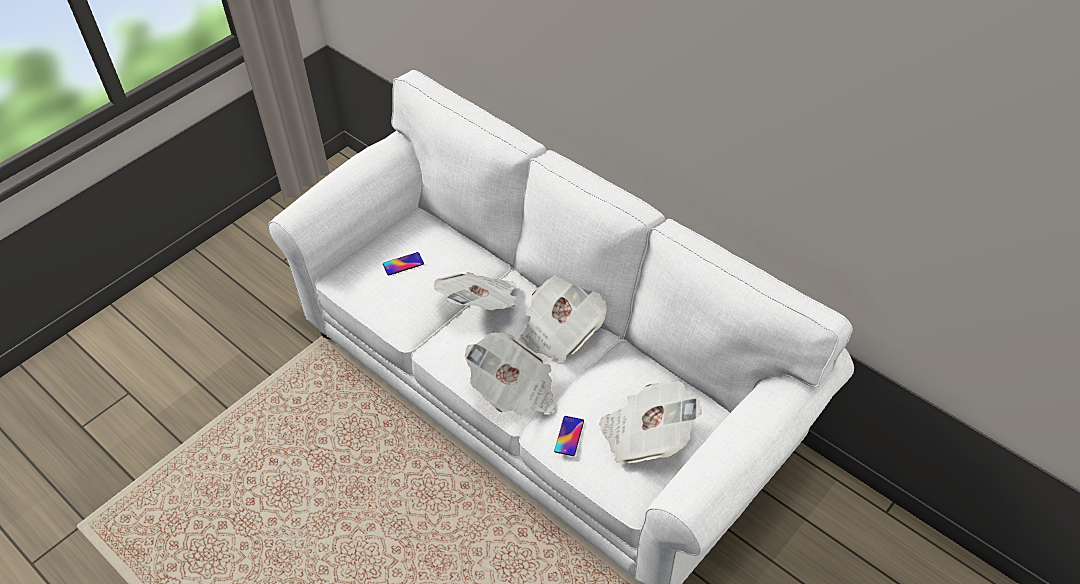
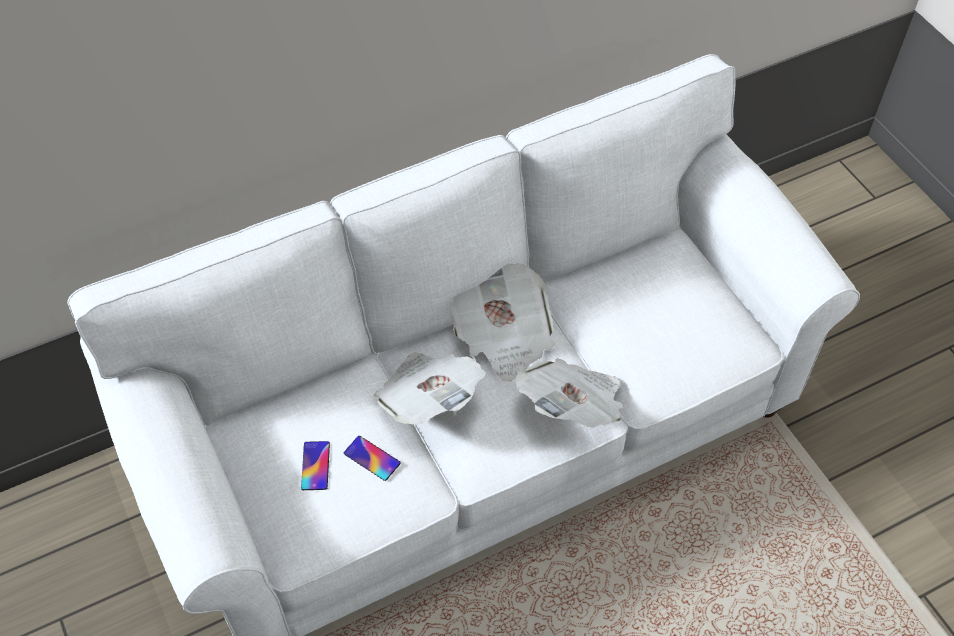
camera: 70 degrees left, 5 degrees up
(569, 436) = (659, 373): phone -> phone (372, 458)
(646, 436) = (683, 306): newspaper -> none

